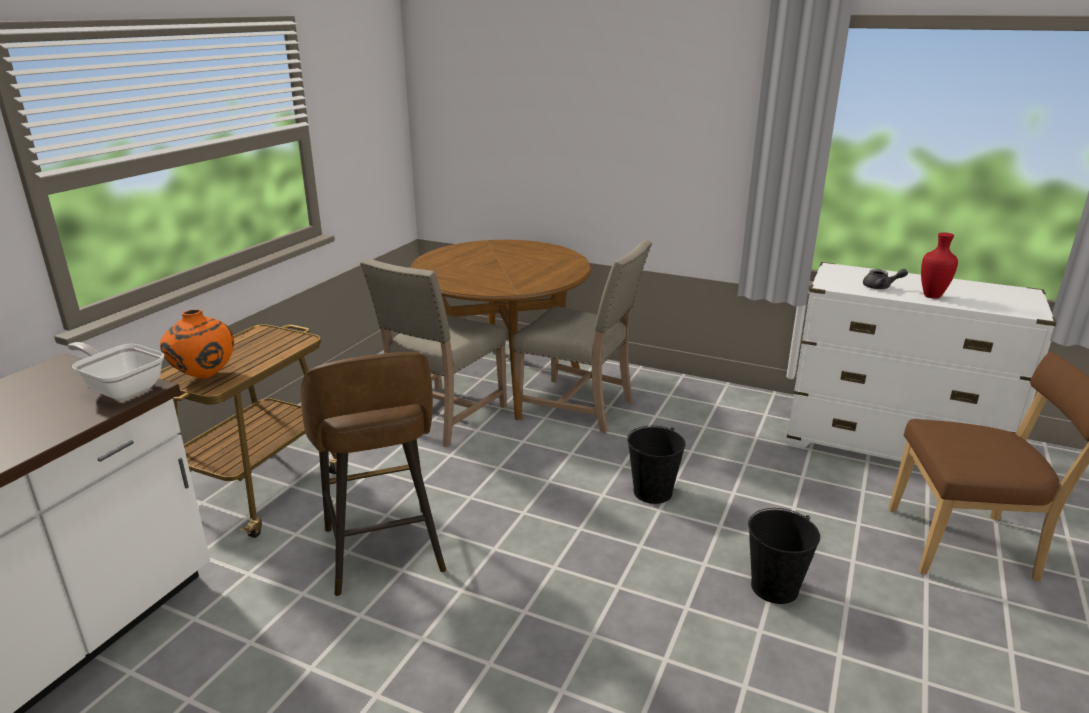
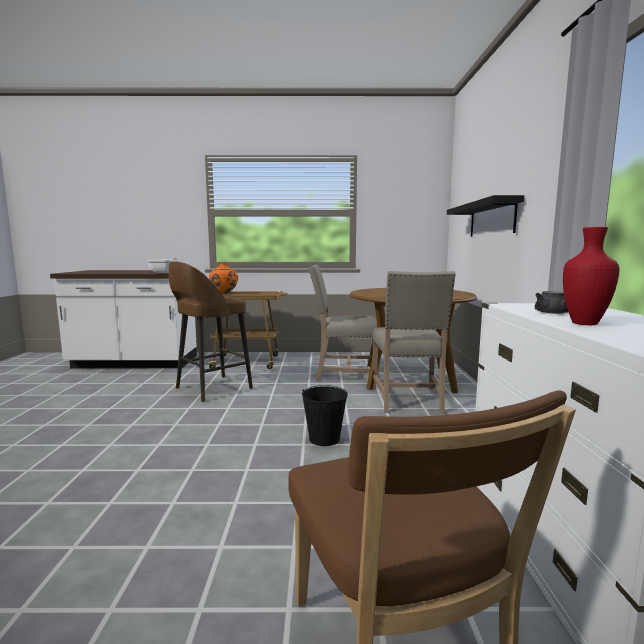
camera: 65 degrees right, 15 degrees down
(570, 146) = (491, 219): none -> black shelf
(775, 587) = (230, 504): black bucket -> none

